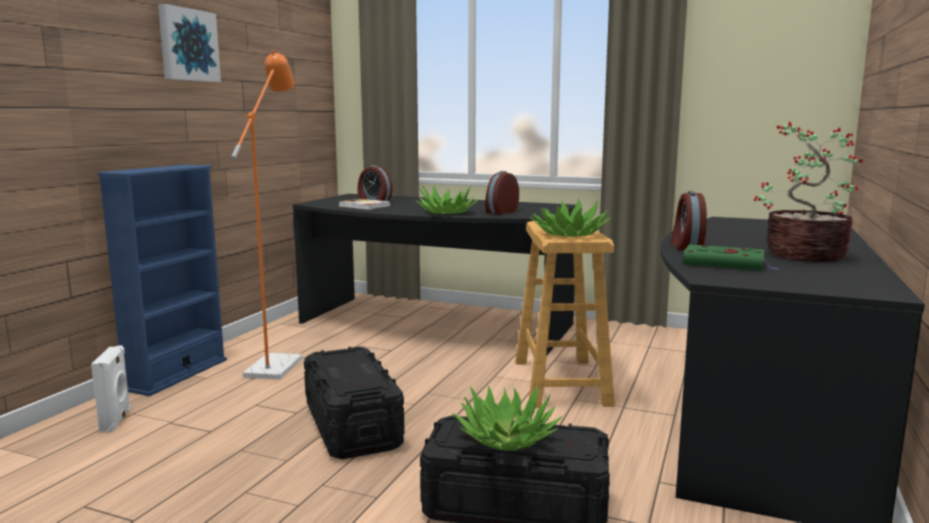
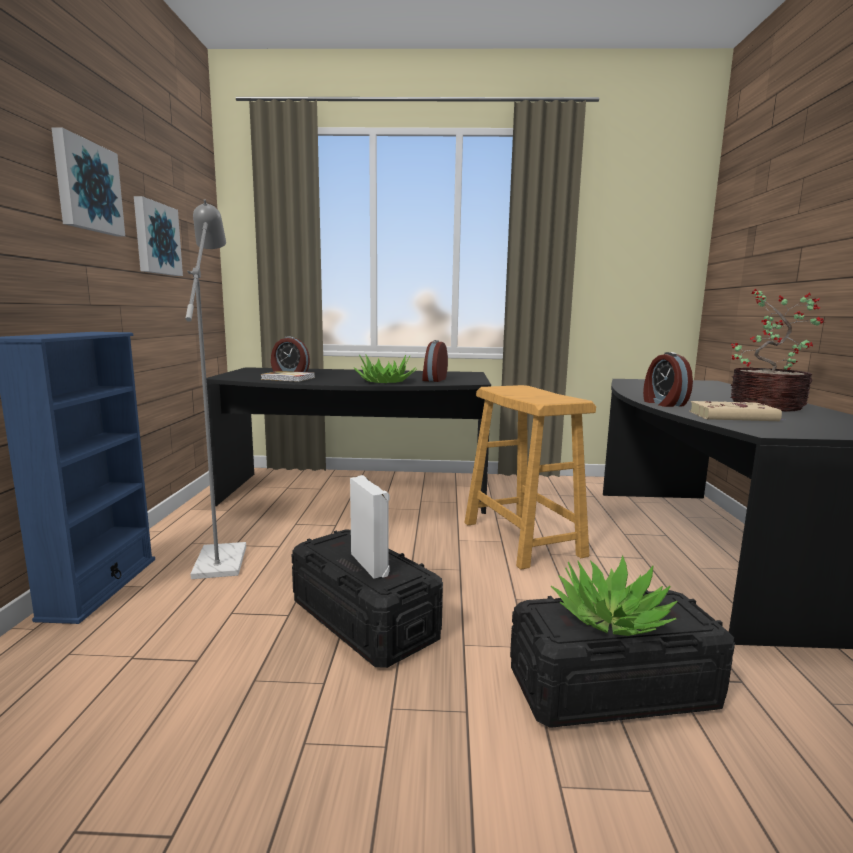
camera: 20 degrees left, 0 degrees up
(117, 420) = (50, 669): white speaker -> white speaker (370, 564)
(256, 79) = (155, 239): none -> picture
(278, 363) = (222, 556): orange floor lamp -> grey floor lamp
(569, 234) = (545, 397): potted plant -> none
(726, 263) = (735, 417): green book -> beige book

